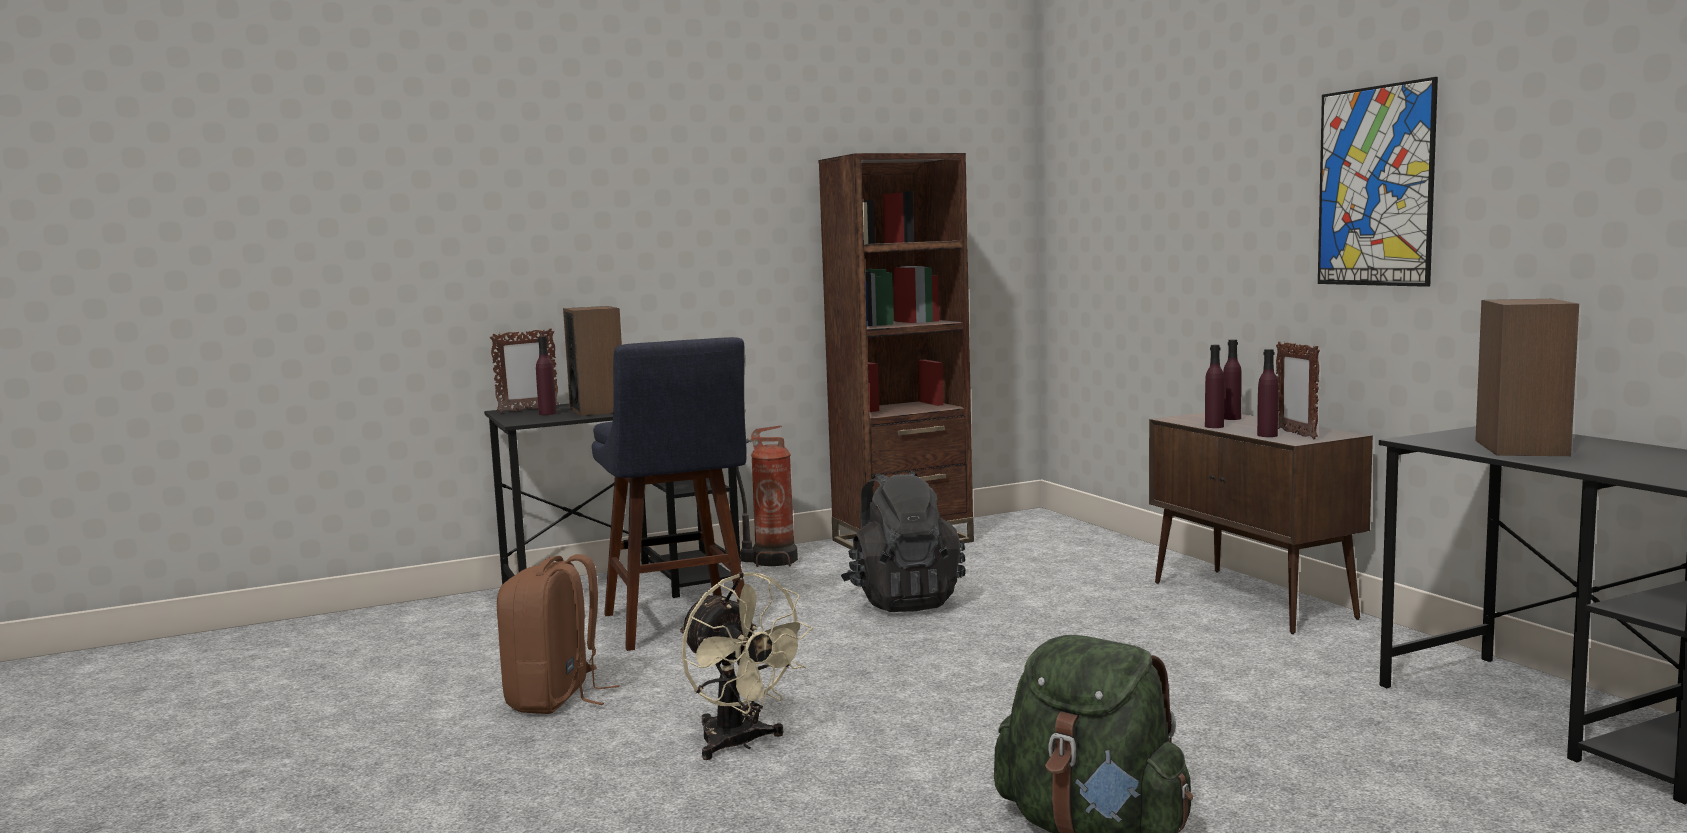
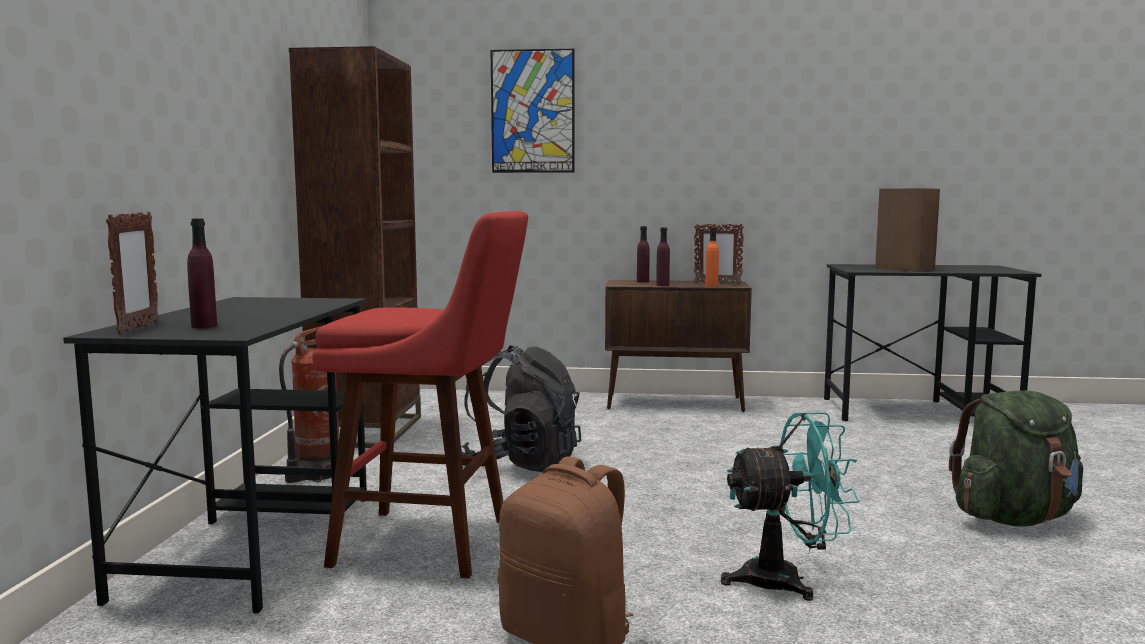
camera: 60 degrees left, 0 degrees up
(598, 410) = (247, 317): speaker -> none
(679, 626) = (434, 543): blue stool -> red stool
(740, 744) = (786, 580): beige fan -> turquoise fan
(1267, 435) = (711, 285): purple bottle -> orange bottle
(1375, 186) = (737, 125): picture -> picture (532, 111)

